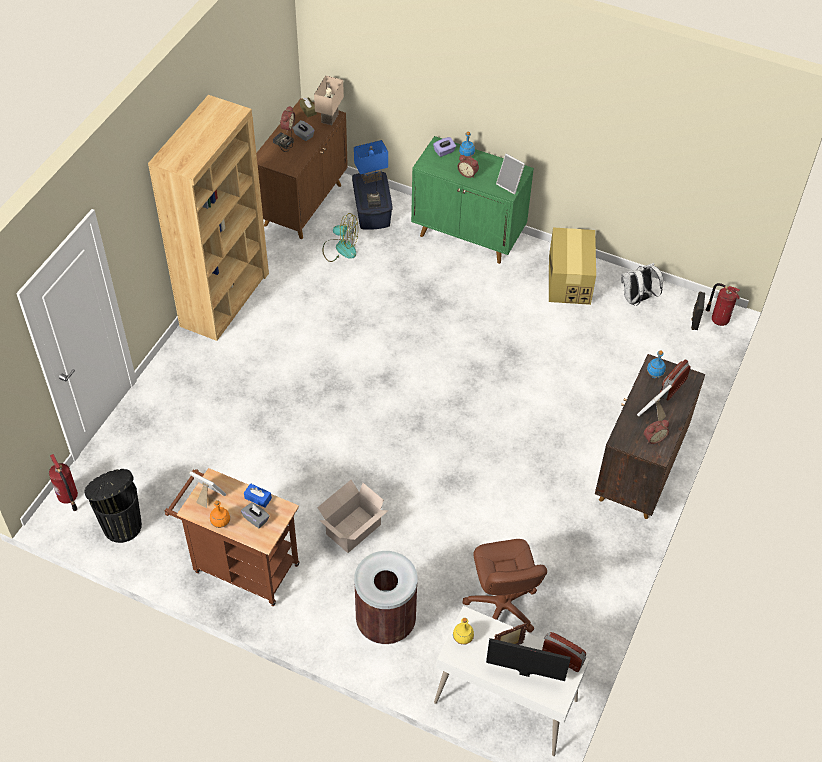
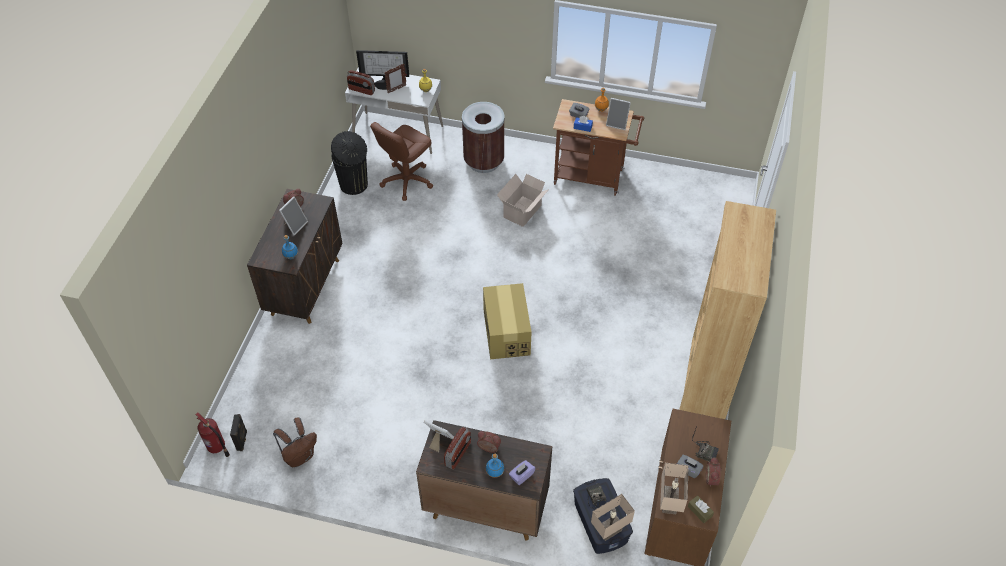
camera: 170 degrees right, 0 degrees up
(68, 498) = (737, 199): fire extinguisher -> none
(121, 525) = (688, 188): black trash can -> black trash can (354, 185)
(340, 248) = (617, 463): fan -> none
(371, 178) = (609, 529): blue table lamp -> beige table lamp
(469, 235) = (485, 507): green cabinet -> brown cabinet
(501, 607) = (406, 181): brown office chair -> brown office chair turned 120 degrees counterclockwise
(569, 280) = (371, 468): cardboard box -> cardboard box (506, 333)
(637, 299) = (300, 456): white backpack -> brown backpack
(672, 387) = (276, 248): radio -> radio (458, 454)

